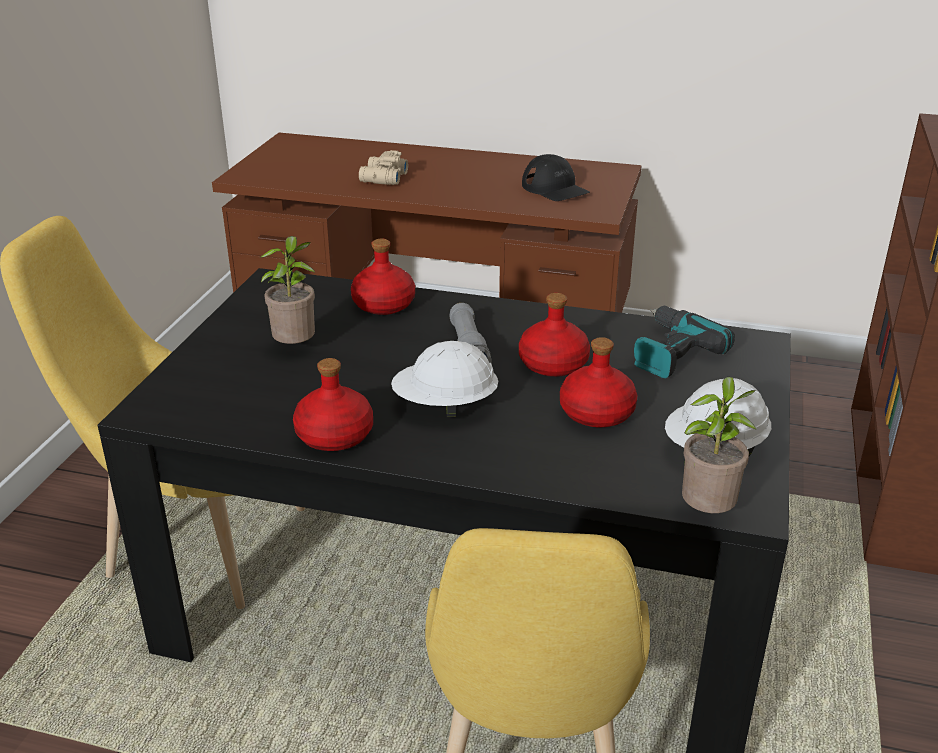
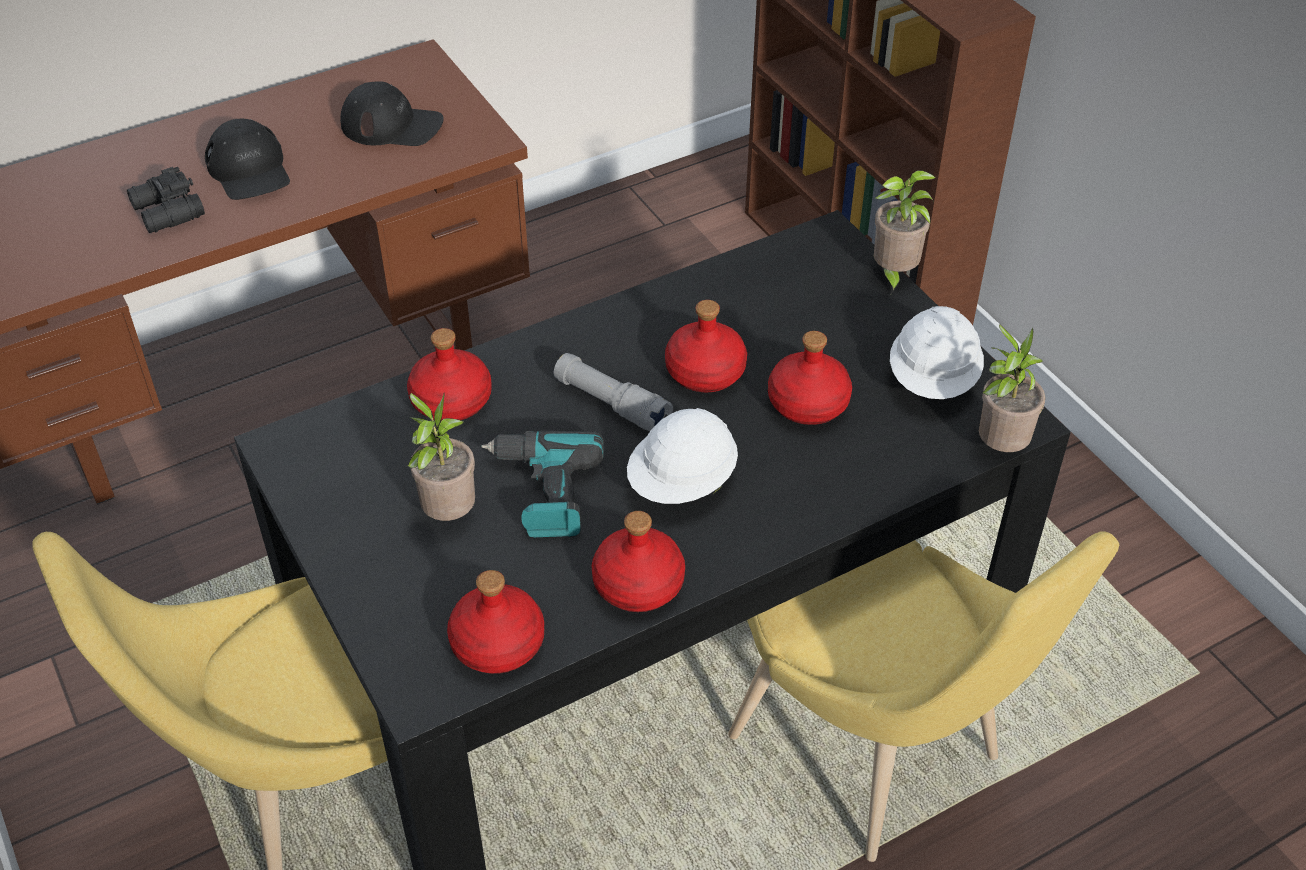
camera: 45 degrees left, 15 degrees up
(218, 415) = (499, 643): none -> red bottle
(382, 178) = (167, 213): beige binoculars -> black binoculars
(449, 178) = (249, 170): none -> black cap
(670, 352) = (777, 294): power drill -> power drill (543, 492)
(778, 382) = (893, 275): none -> potted plant

